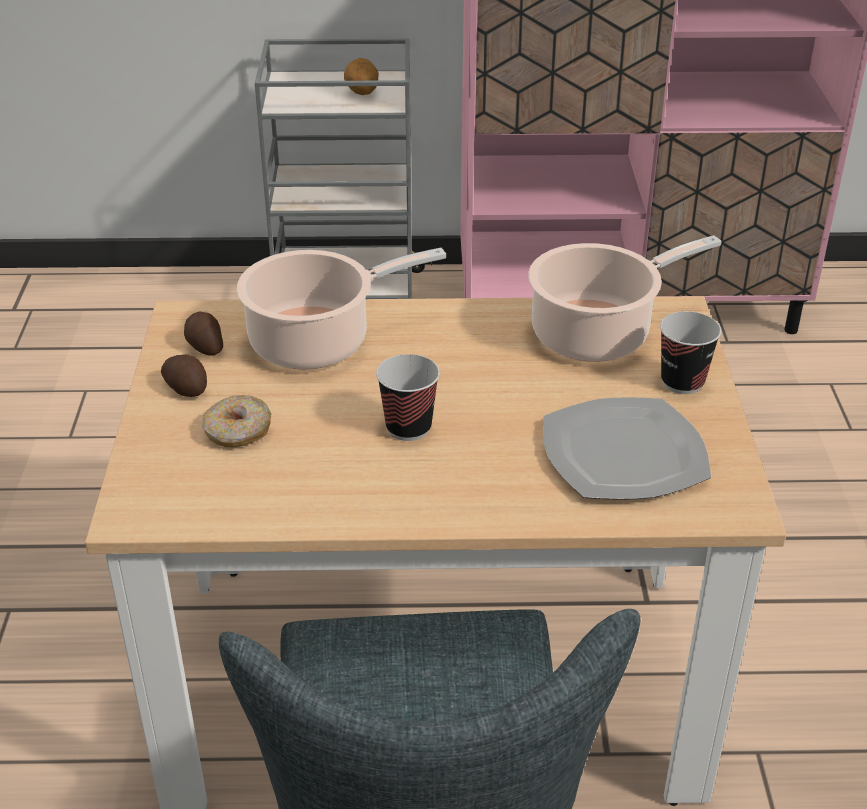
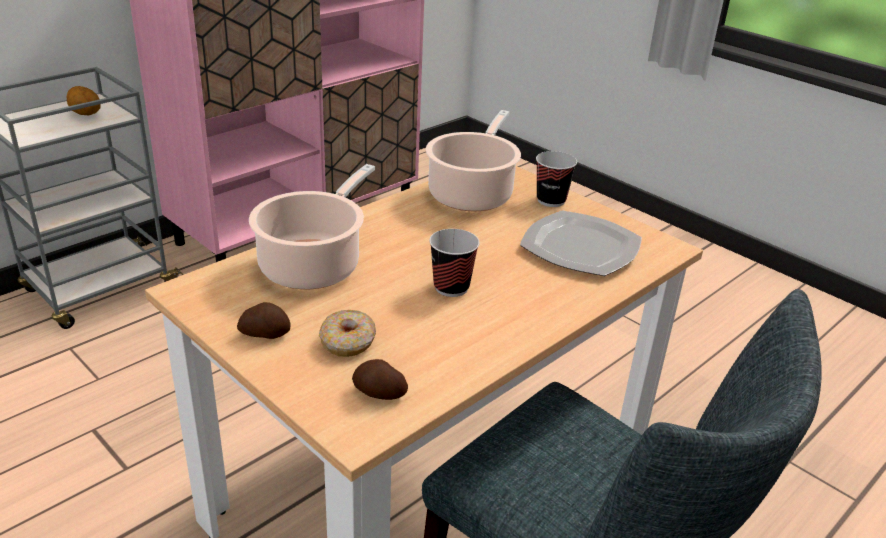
camera: 45 degrees left, 5 degrees down
(205, 346) = (236, 301): potato -> potato (379, 393)

